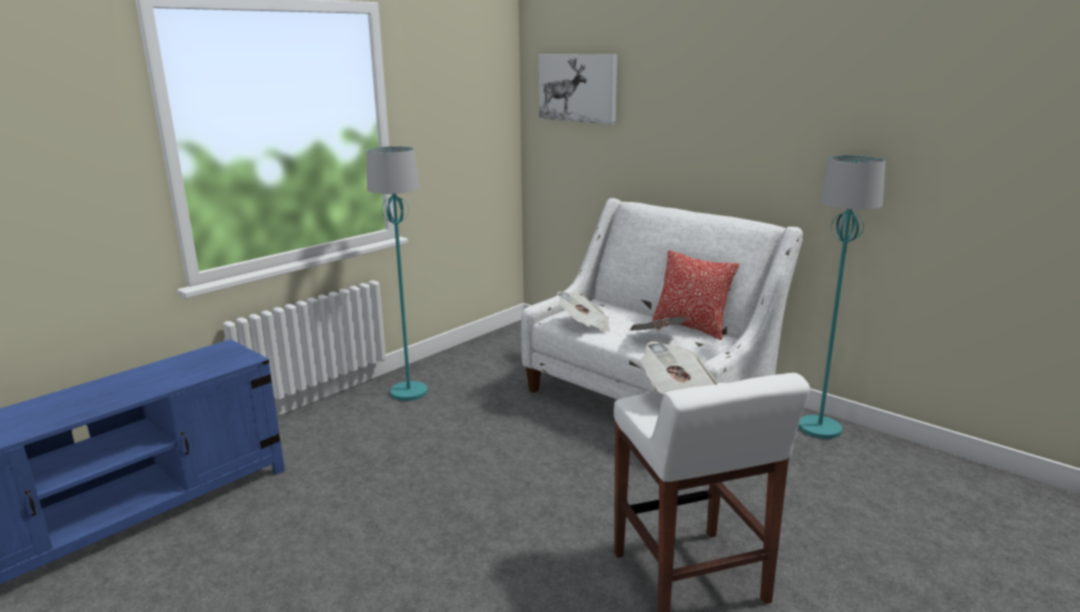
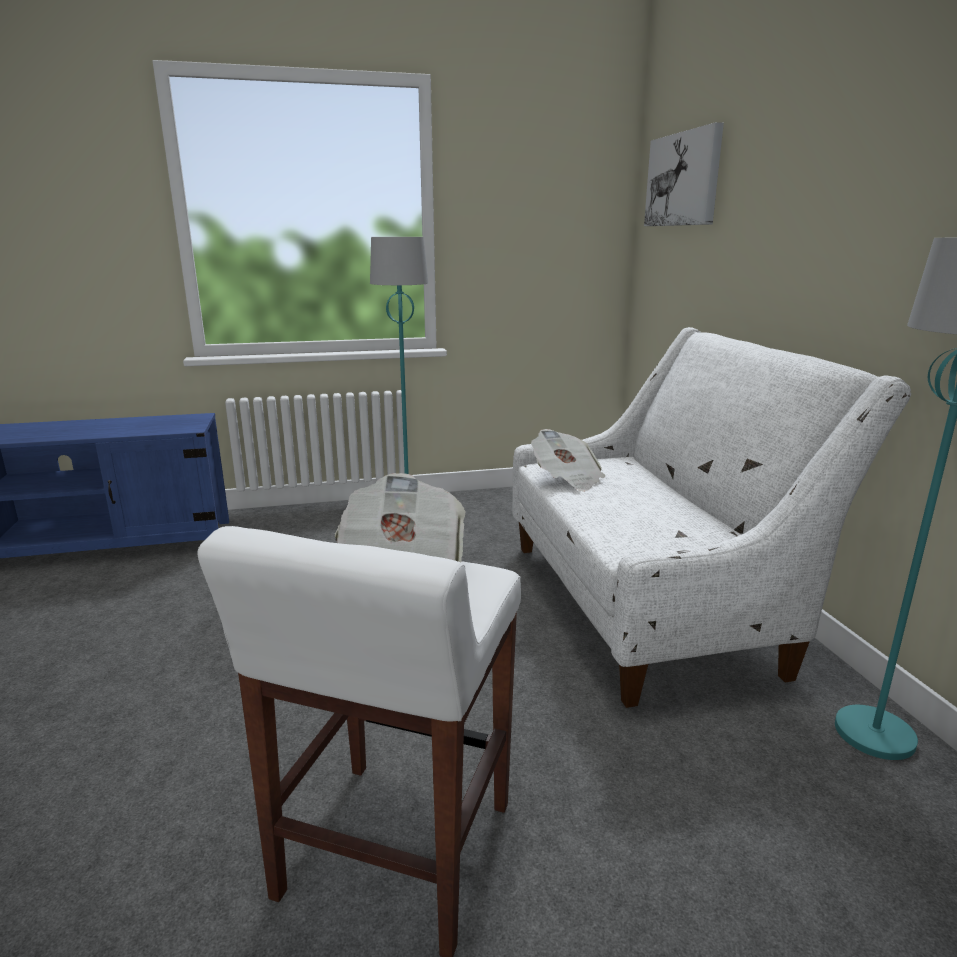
camera: 35 degrees right, 0 degrees up
(656, 339) = (630, 513): newspaper -> none
(691, 327) = (703, 513): pillow -> none

